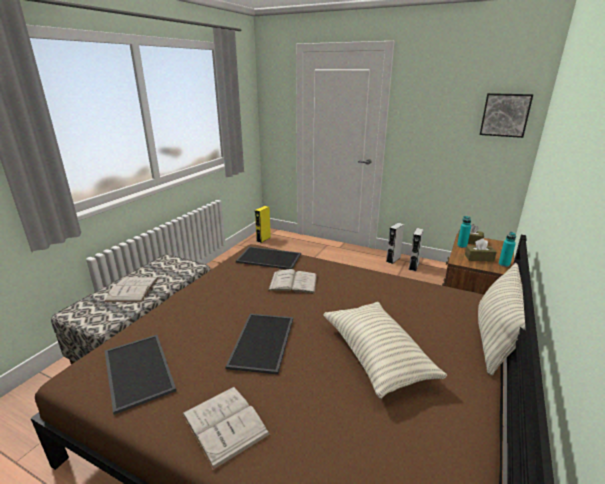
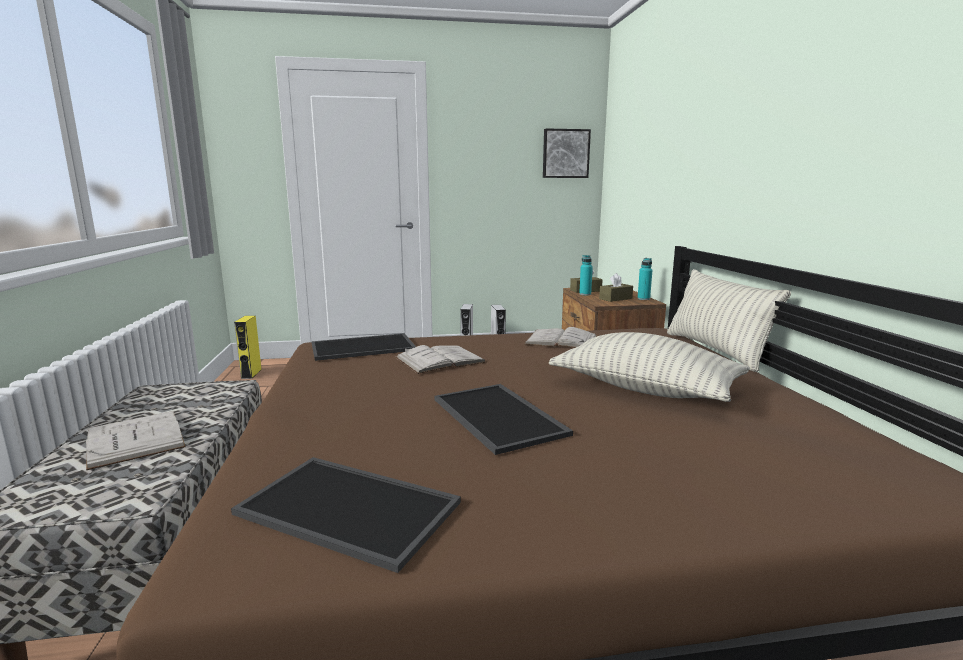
camera: 35 degrees left, 10 degrees down
(224, 424) = (593, 502): white book -> white book (561, 340)

